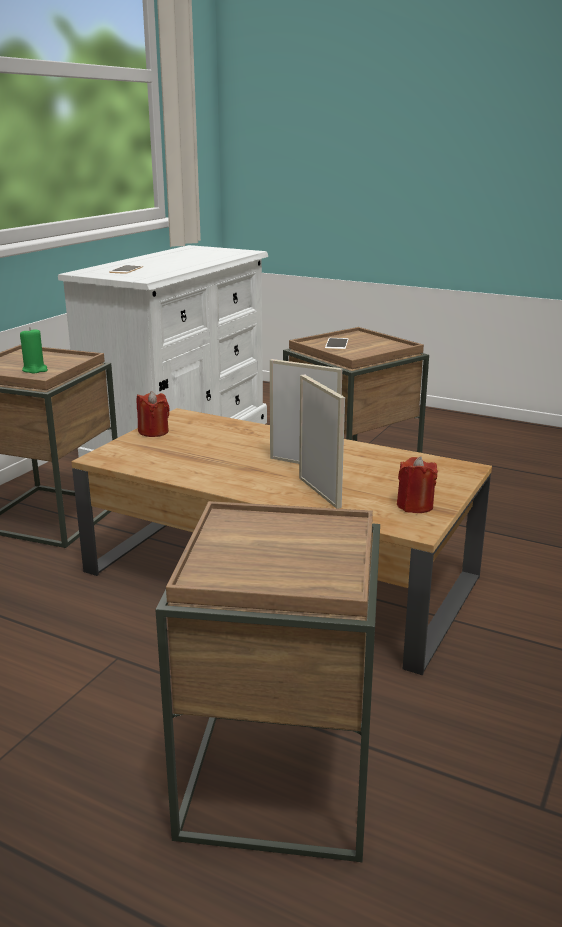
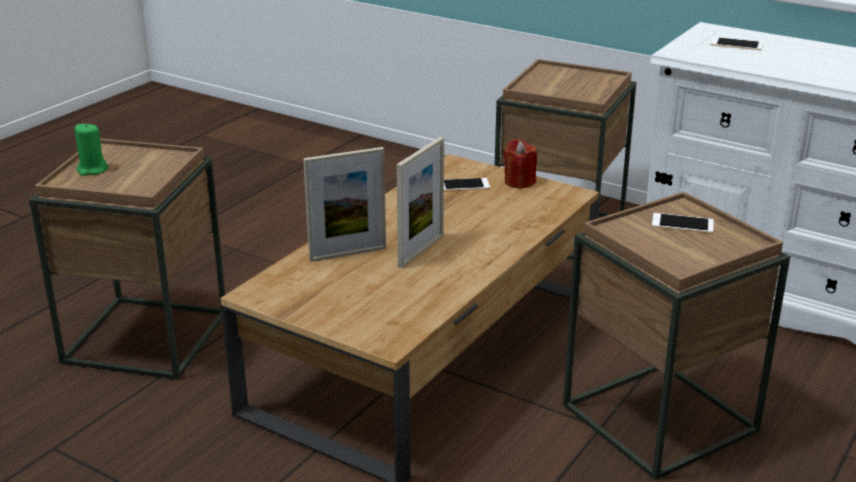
camera: 95 degrees right, 5 degrees up
(35, 370) = (548, 85): green candle -> green candle (92, 170)
(157, 451) = (464, 185): none -> phone
(415, 506) = (301, 298): red candle -> none

